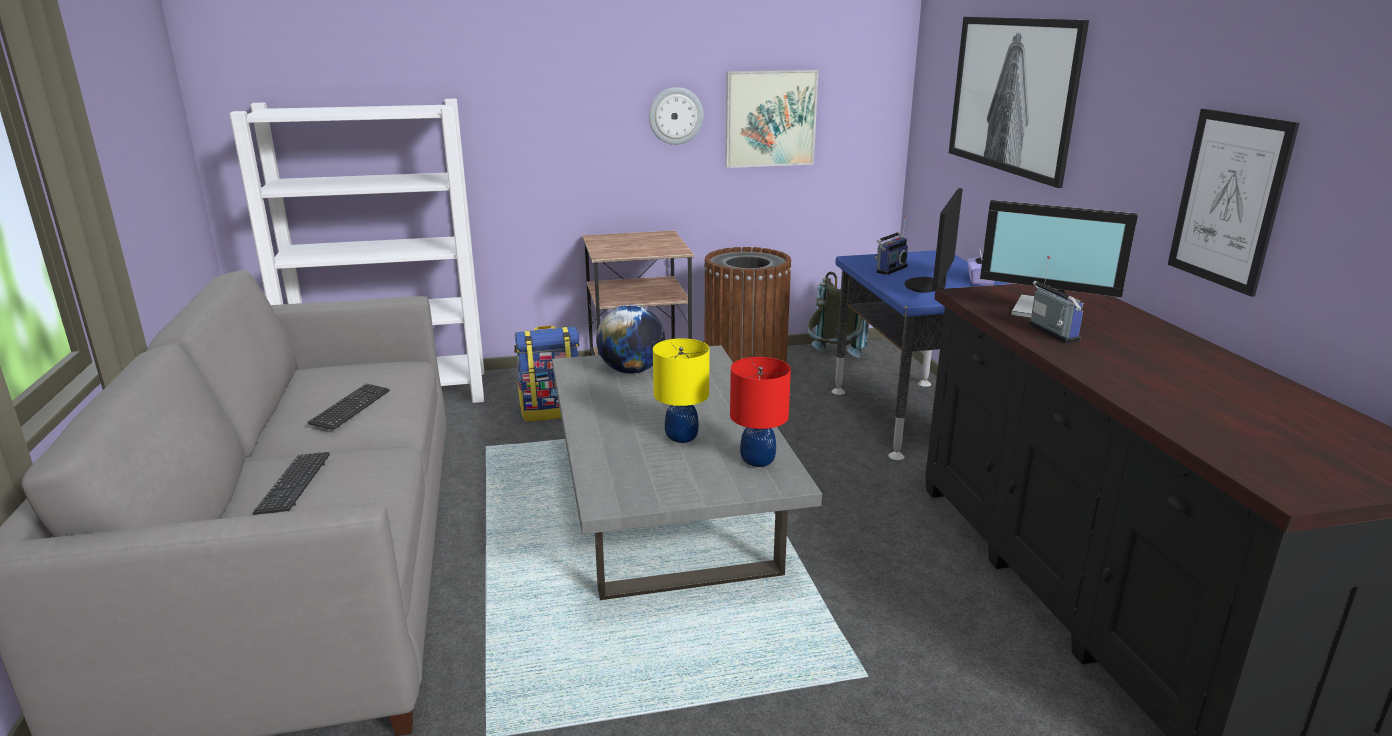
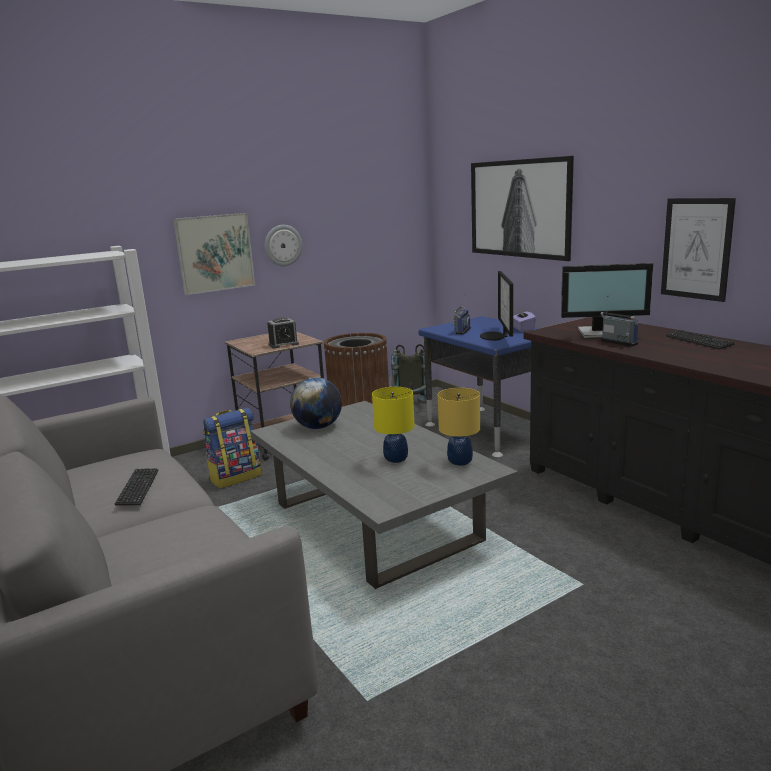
camera: 20 degrees left, 5 degrees down
(294, 484) = (149, 547): keyboard -> keyboard (698, 341)
(642, 251) = (283, 344): none -> alarm clock
(758, 462) = (461, 463): red table lamp -> yellow table lamp
(770, 119) = (346, 242): picture -> picture (215, 253)

